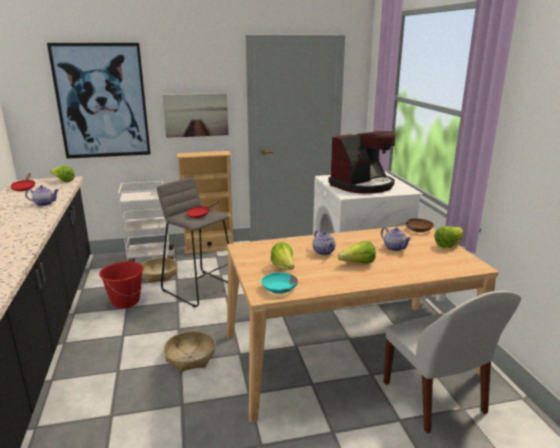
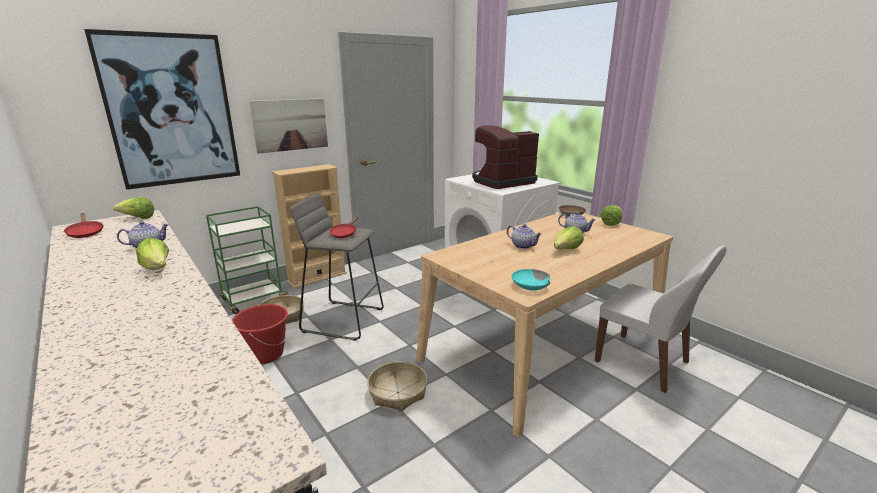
camera: 25 degrees left, 0 degrees up
(150, 257) = (253, 300): white cart -> green cart
(284, 268) = (508, 266): lettuce -> lettuce (158, 269)
(362, 185) = (502, 182): coffee machine -> coffee machine turned 150 degrees counterclockwise

